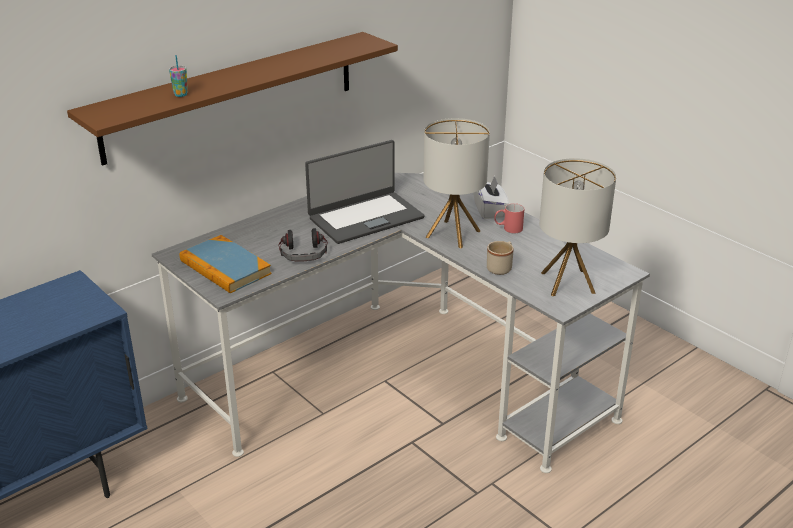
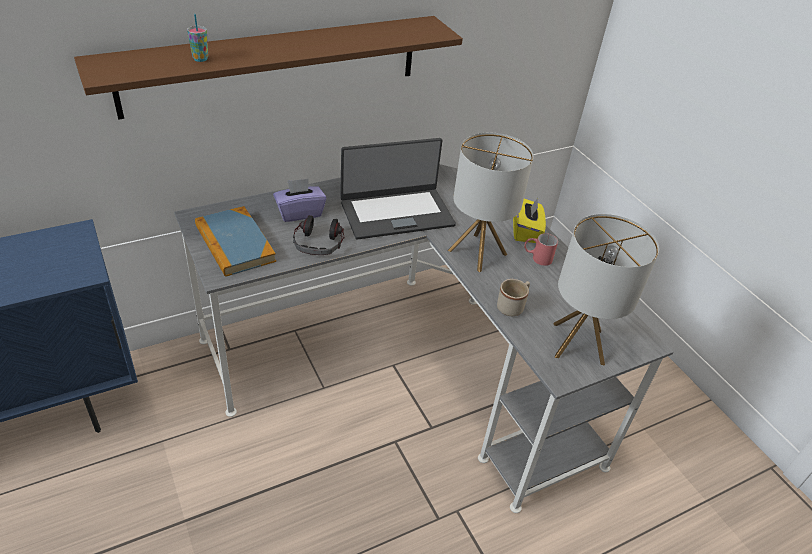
camera: 10 degrees right, 10 degrees up
(274, 233) = (299, 213): none -> purple tissue box
(489, 210) = (525, 231): white tissue box -> yellow tissue box

